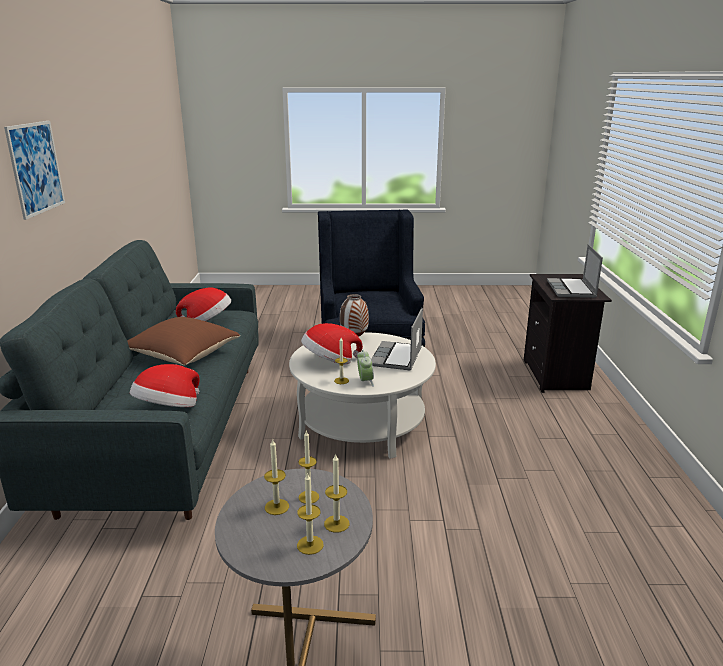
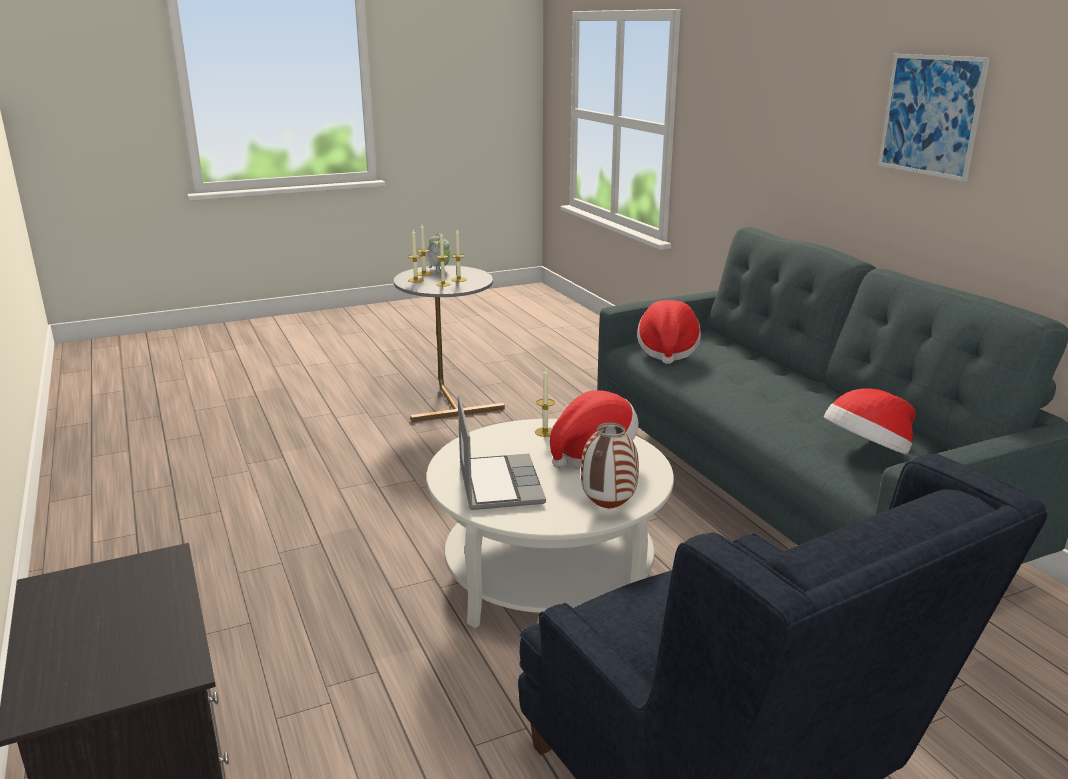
camera: 155 degrees right, 0 degrees up
(181, 357) = (774, 397): brown pillow -> none
(365, 381) = (512, 437): alarm clock -> alarm clock (439, 268)
(572, 289) = (106, 604): laptop -> none

